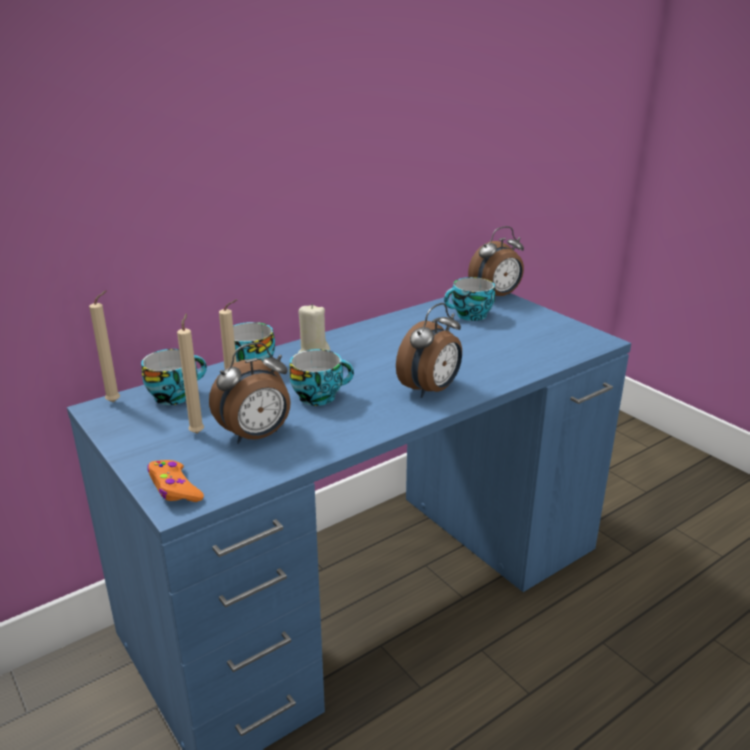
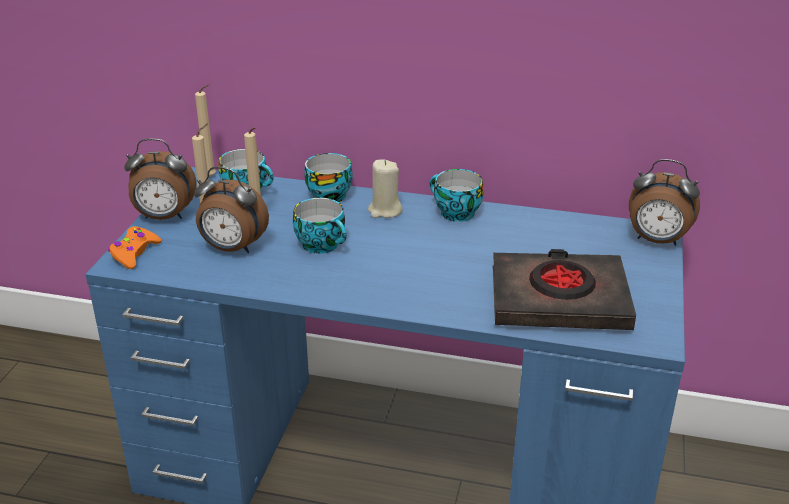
camera: 50 degrees right, 5 degrees up
(431, 390) = (403, 288): alarm clock -> alarm clock (164, 217)
(470, 316) = (583, 246): cup -> cup (454, 213)
(520, 347) = (559, 300): none -> black book

